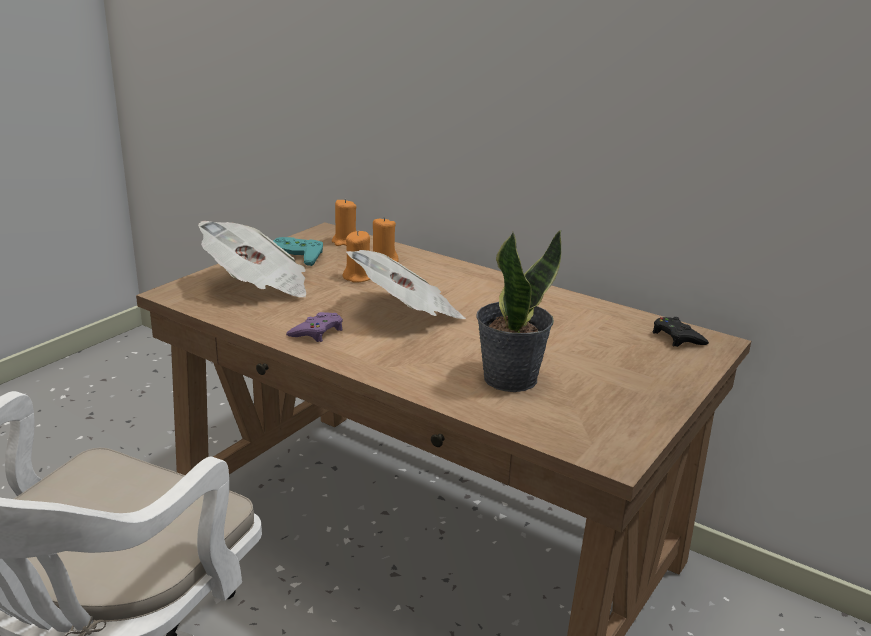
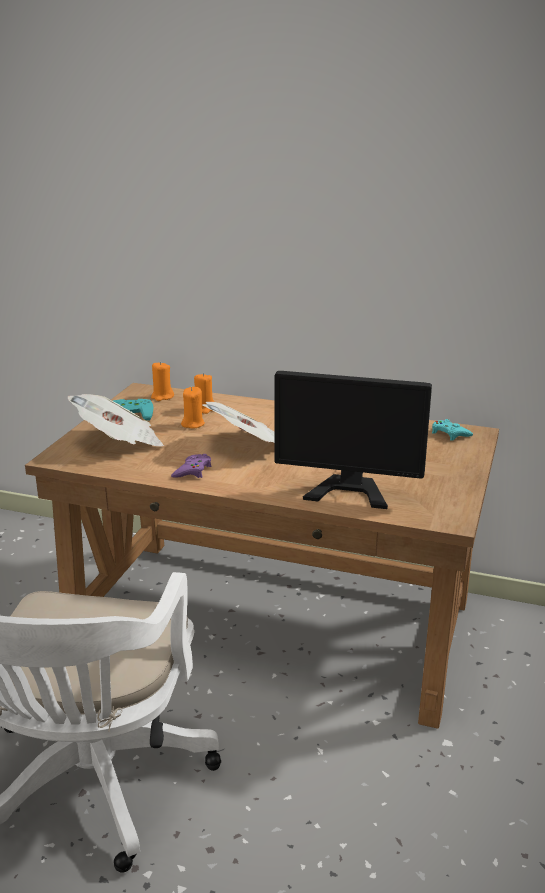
camera: 15 degrees left, 0 degrees up
(509, 378) = (353, 481): potted plant -> monitor
(677, 337) = (449, 434): black game controller -> turquoise game controller

